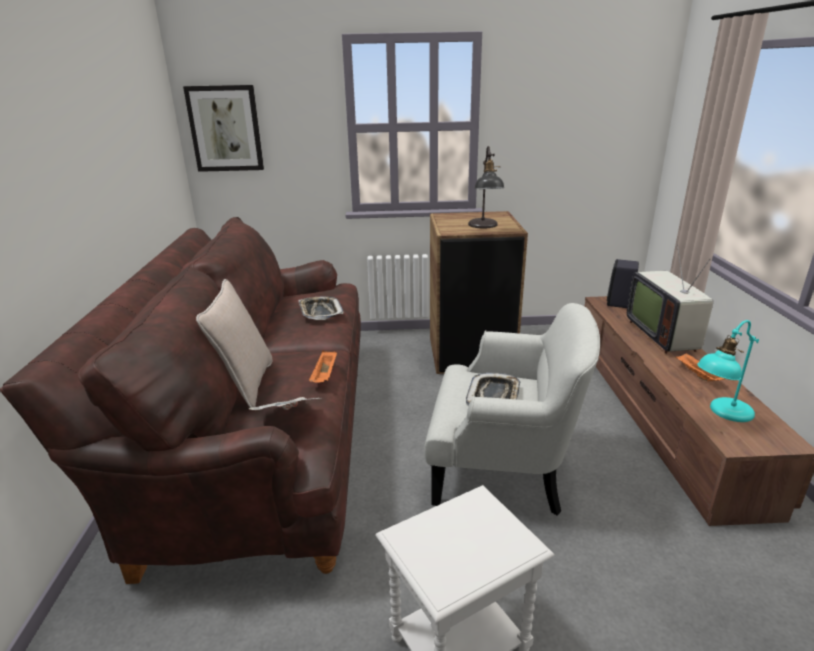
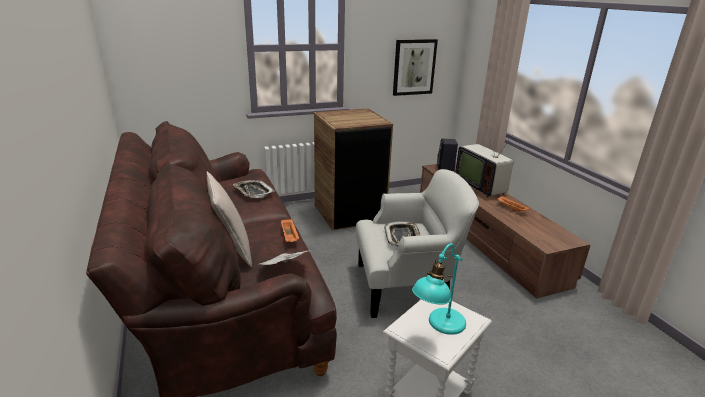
camera: 20 degrees left, 0 degrees up
(225, 129) = (144, 48): picture -> picture (414, 67)
(485, 228) = (362, 121): grey table lamp -> none
(720, 415) = (533, 231): turquoise table lamp -> turquoise table lamp (438, 329)

